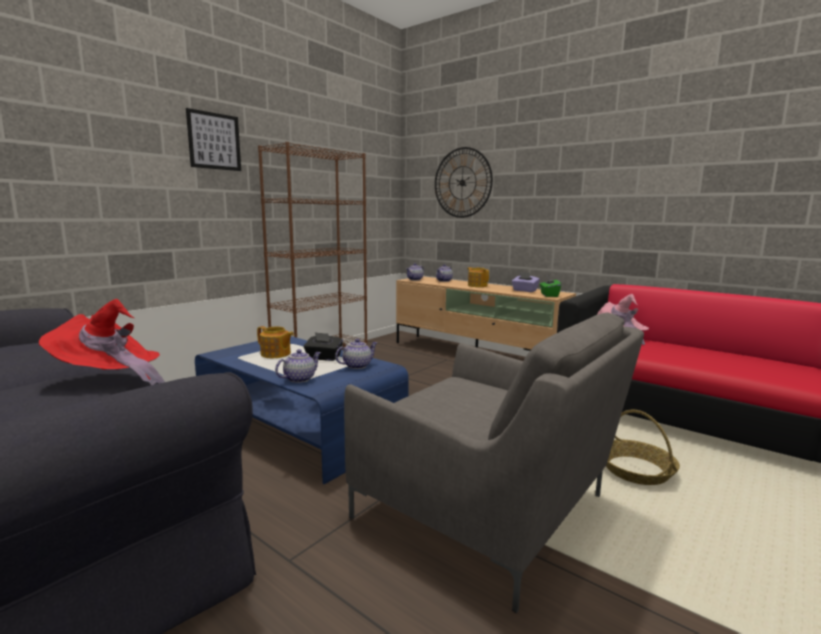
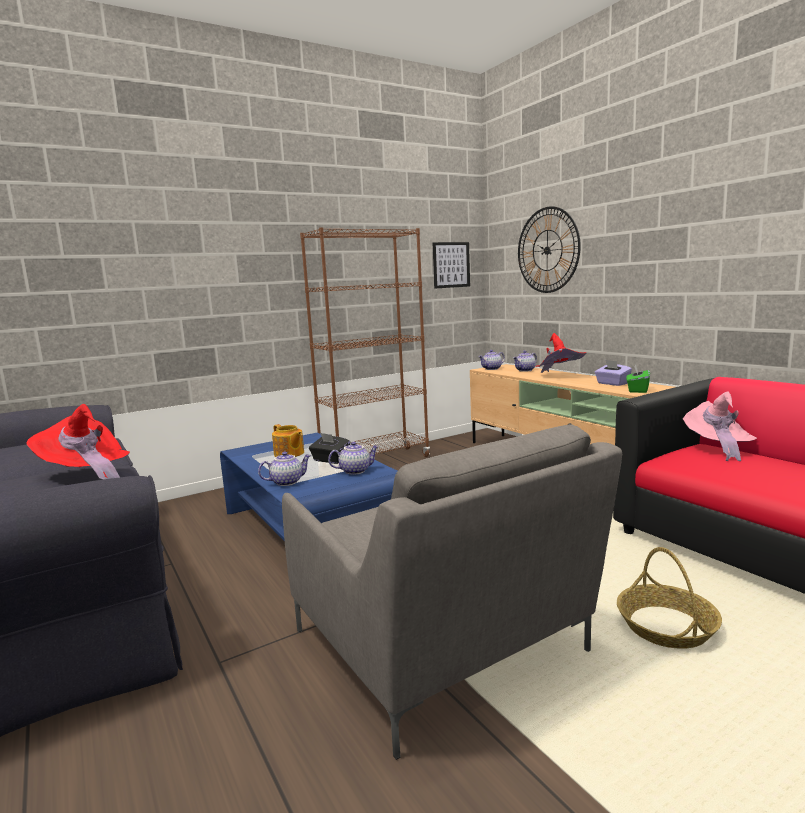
camera: 20 degrees right, 0 degrees up
(214, 141) = (254, 234): picture -> picture (451, 265)
(477, 285) = (558, 376): teapot -> red hat

